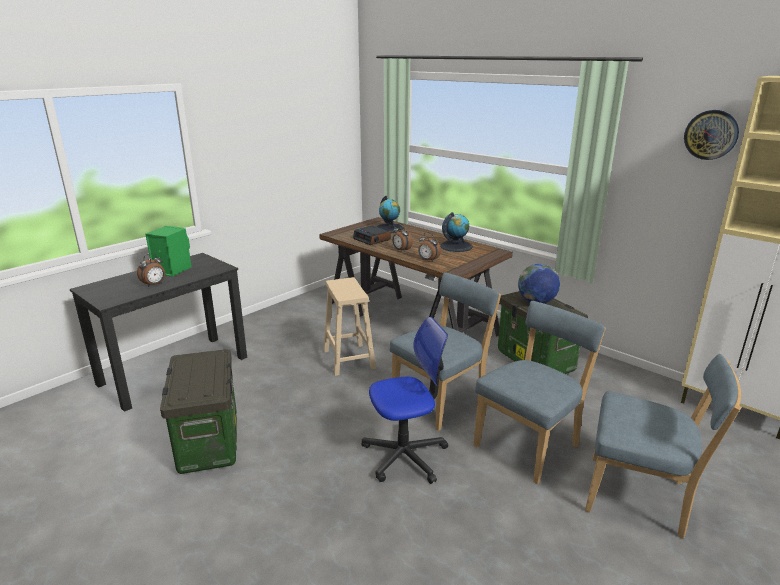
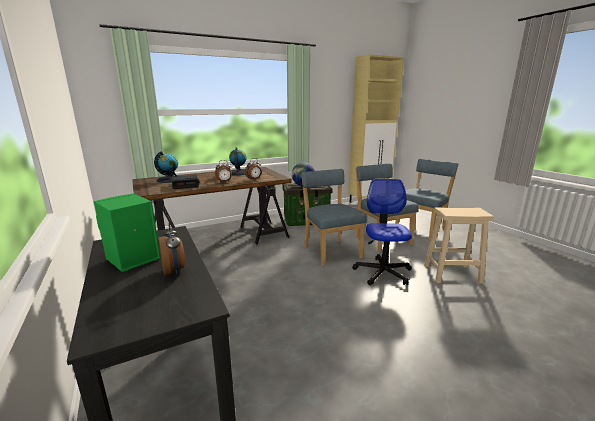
camera: 70 degrees left, 5 degrees down
(208, 441) = (340, 366): storage box -> none
(348, 359) = (252, 273): beige stool -> beige stool (451, 274)
(711, 135) = (339, 84): wall clock -> none

